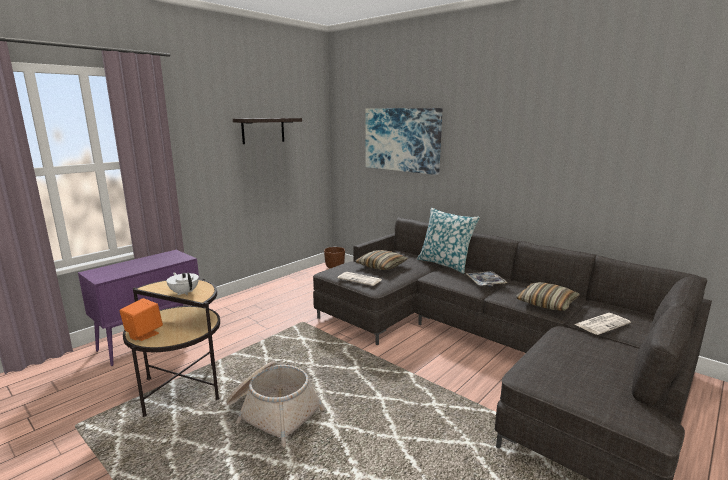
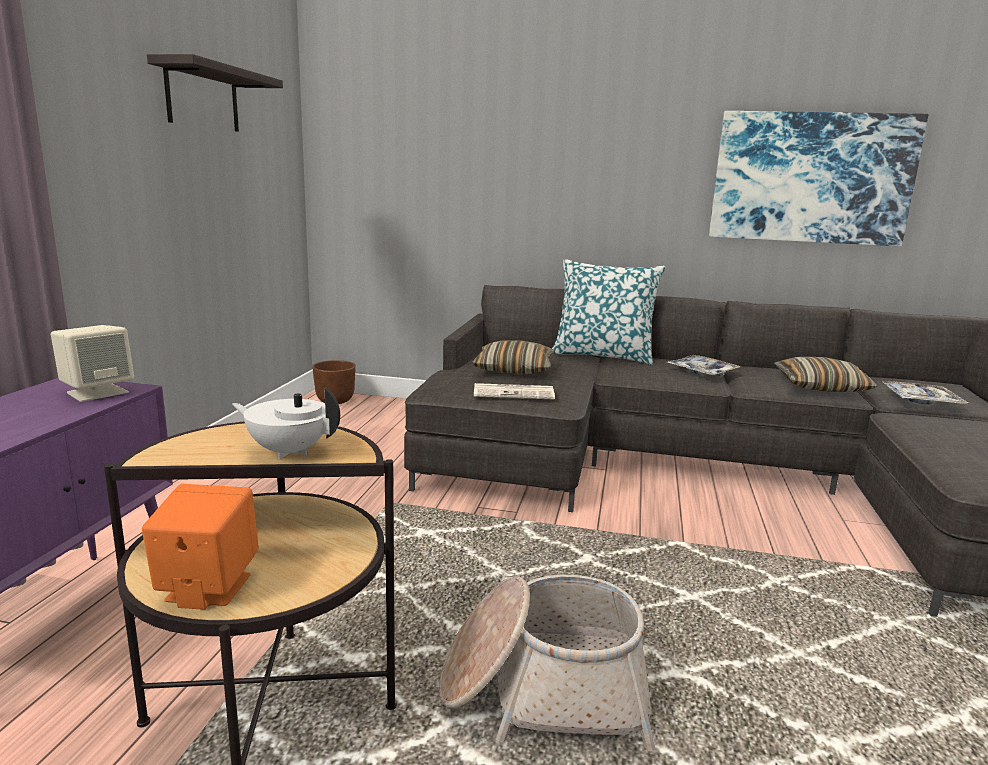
camera: 30 degrees left, 0 degrees up
(174, 258) = (97, 392): none -> beige speaker
(402, 139) = (481, 139): picture -> picture (811, 178)
(602, 324) = (920, 400): newspaper -> tray

